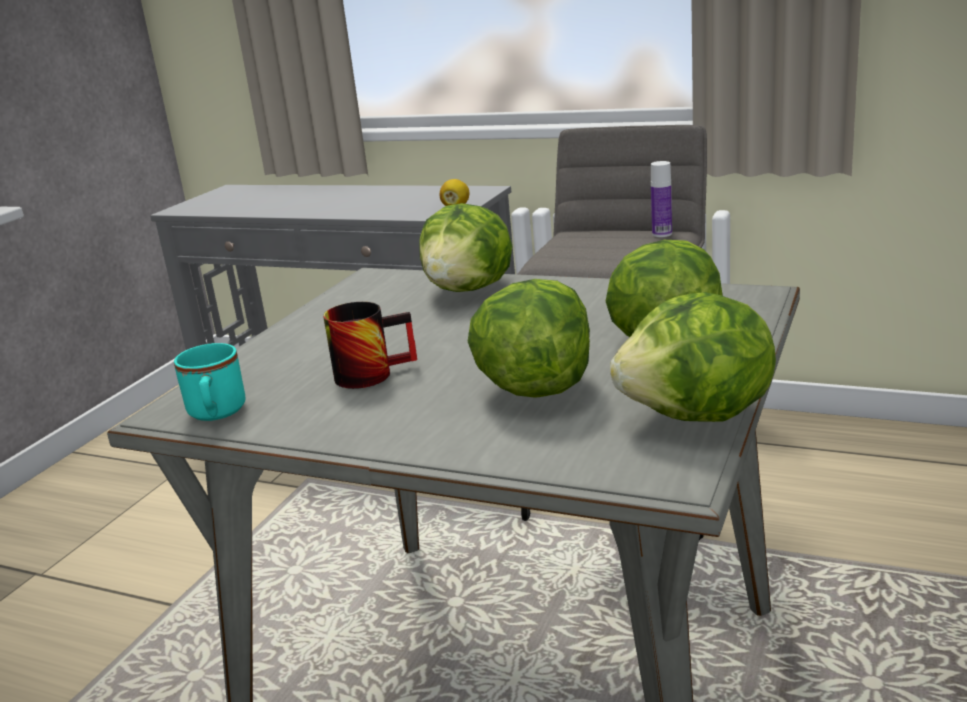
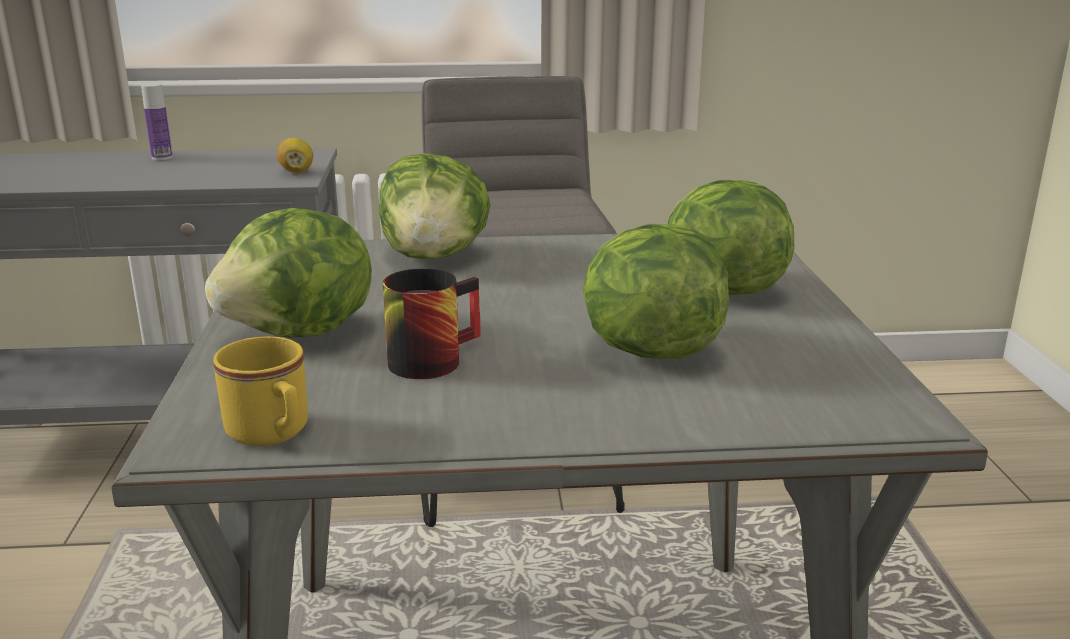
camera: 30 degrees left, 0 degrees up
(216, 414) = (273, 434): turquoise mug -> yellow mug
(662, 234) = (556, 191): bottle -> bottle (162, 157)
(698, 416) = (849, 357): lettuce -> lettuce (302, 333)

